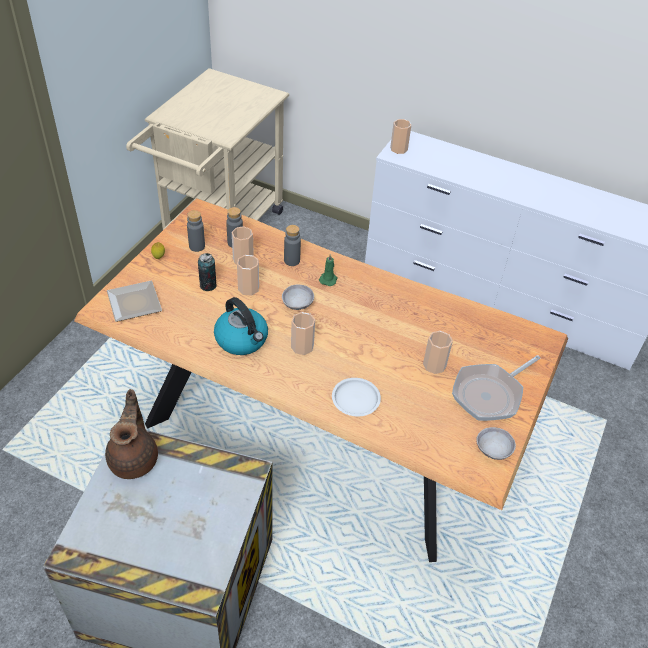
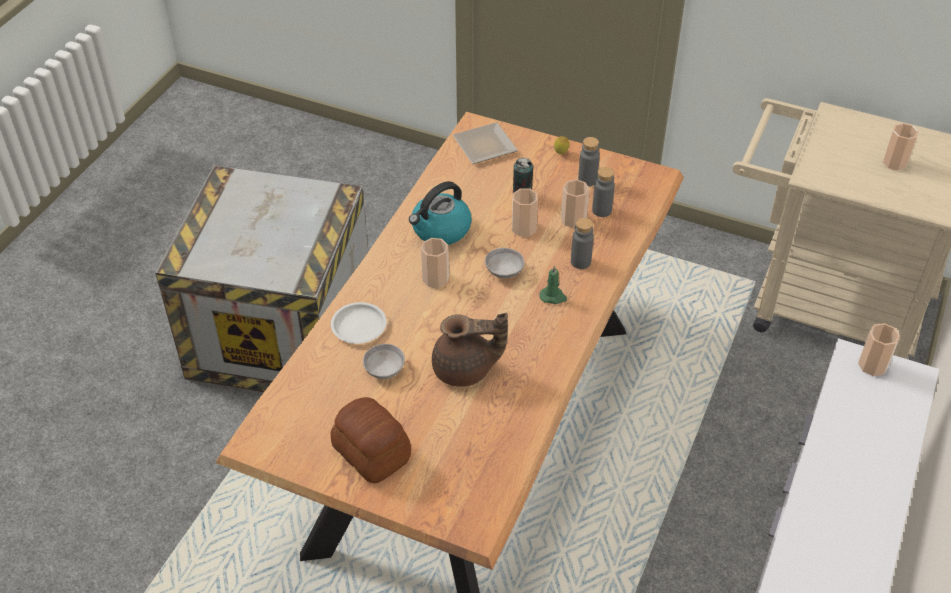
camera: 90 degrees right, 0 degrees up
(134, 458) = (320, 200): brown teapot -> brown teapot (465, 370)
(434, 365) = (416, 399): cup -> cup (895, 162)
(490, 394) = (371, 454): frying pan -> bread
(493, 450) = (286, 450): grey bowl -> grey bowl (384, 369)

